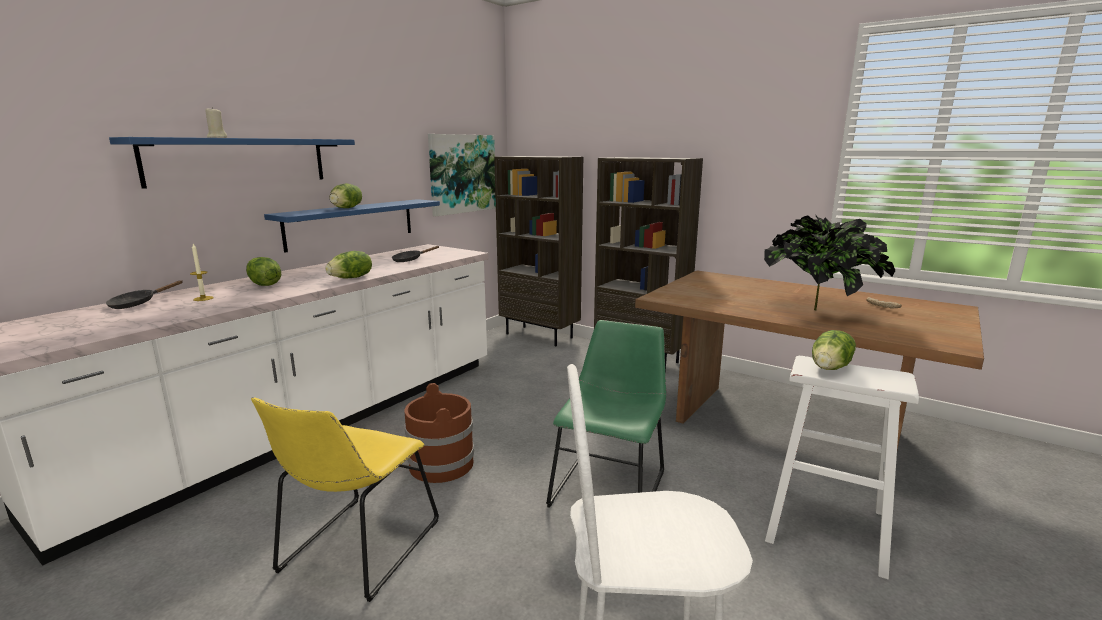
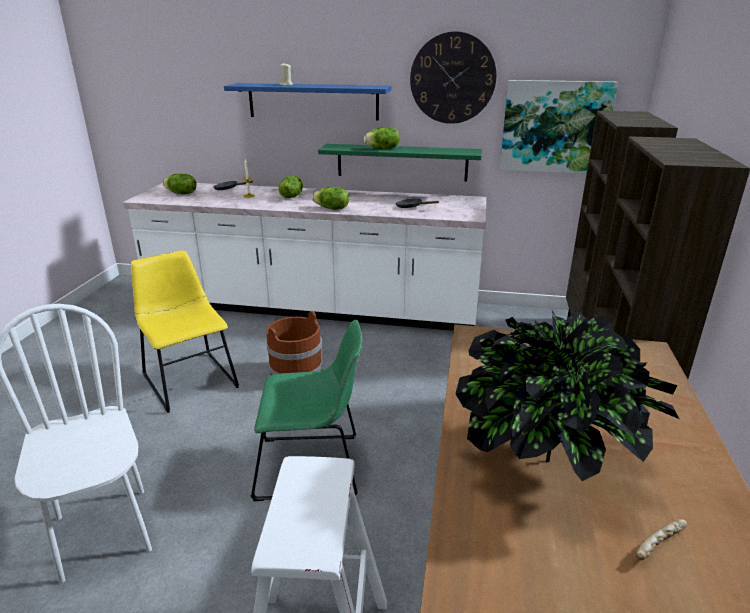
camera: 65 degrees right, 10 degrees up
(351, 223) = (402, 162): blue shelf -> green shelf
(356, 550) = (189, 379): yellow chair -> yellow chair turned 60 degrees clockwise
(385, 132) = (452, 78): none -> wall clock
(831, 368) = (316, 486): lettuce -> lettuce (181, 193)

